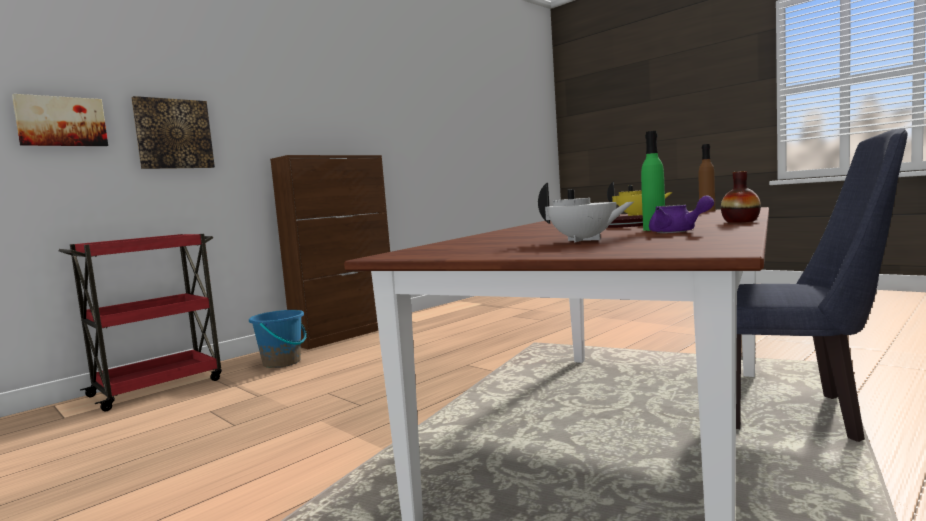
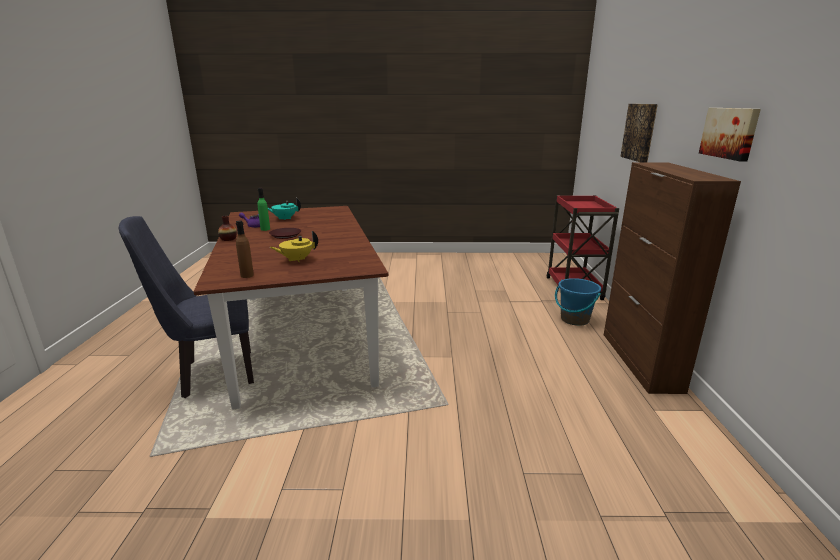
camera: 135 degrees right, 15 degrees up
(61, 121) = (613, 122): picture -> picture (730, 133)
(583, 240) = (284, 218): white teapot -> turquoise teapot

